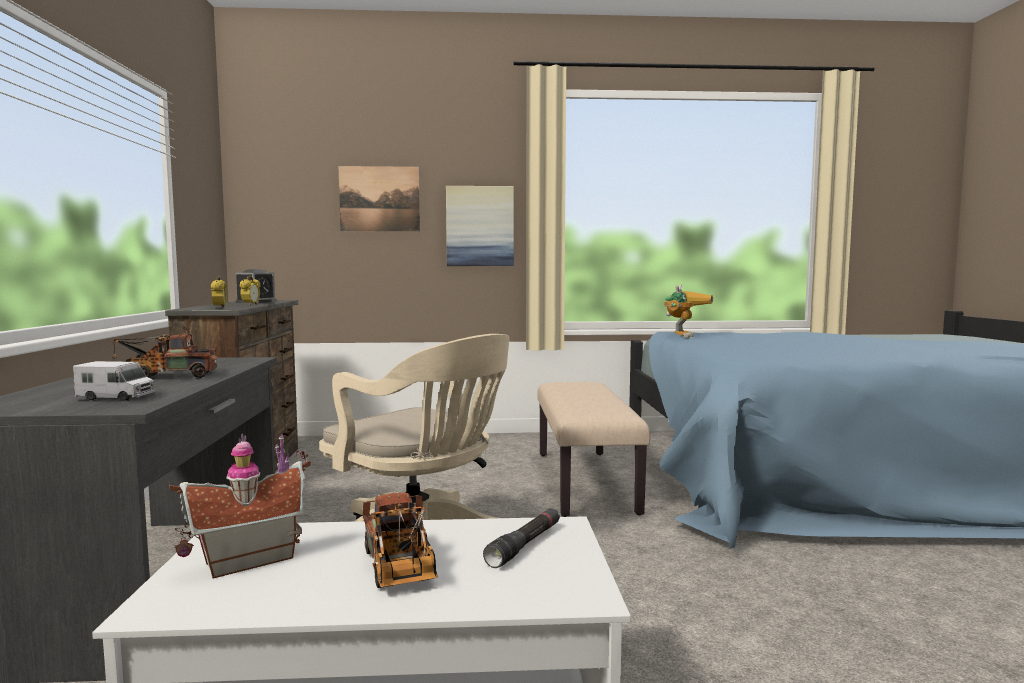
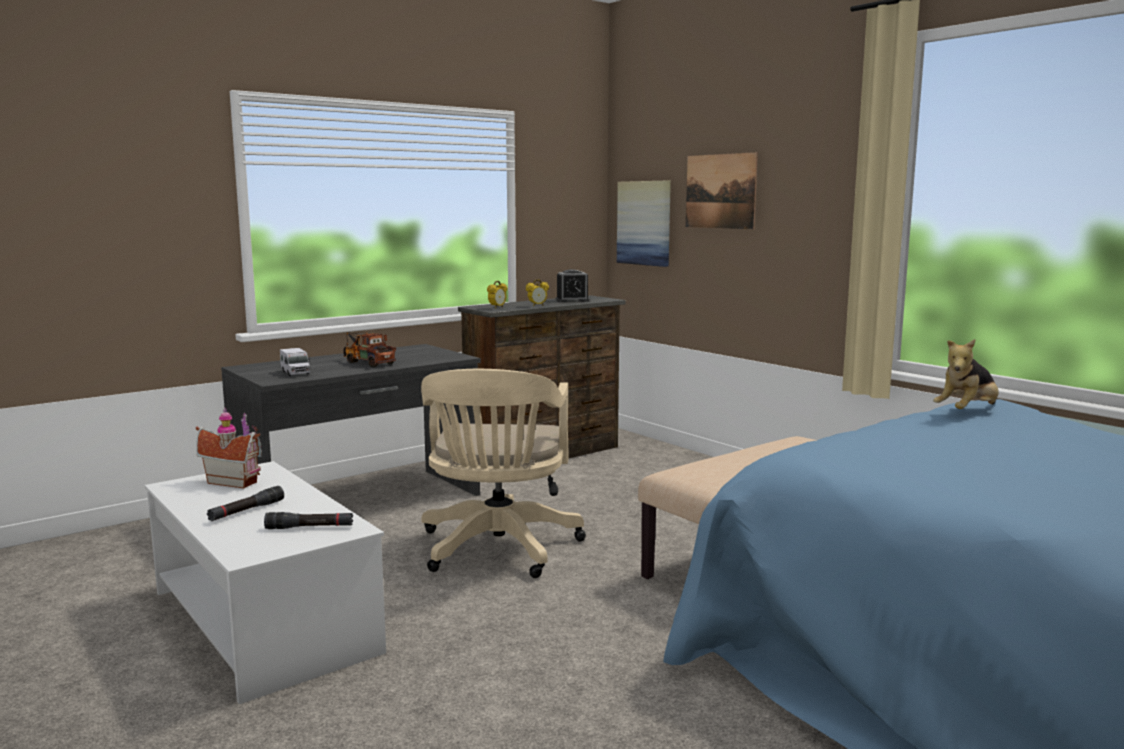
camera: 55 degrees right, 5 degrees up
(399, 570) = (246, 511): toy truck -> black flashlight
(480, 226) = (814, 225): picture -> picture (644, 223)
(682, 336) = (967, 412): toy robot -> plush toy

